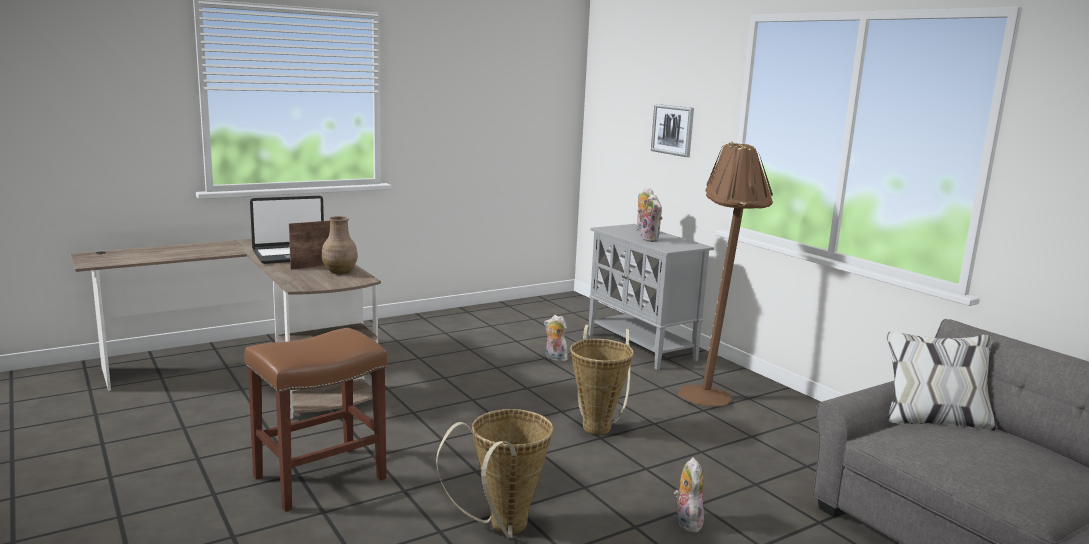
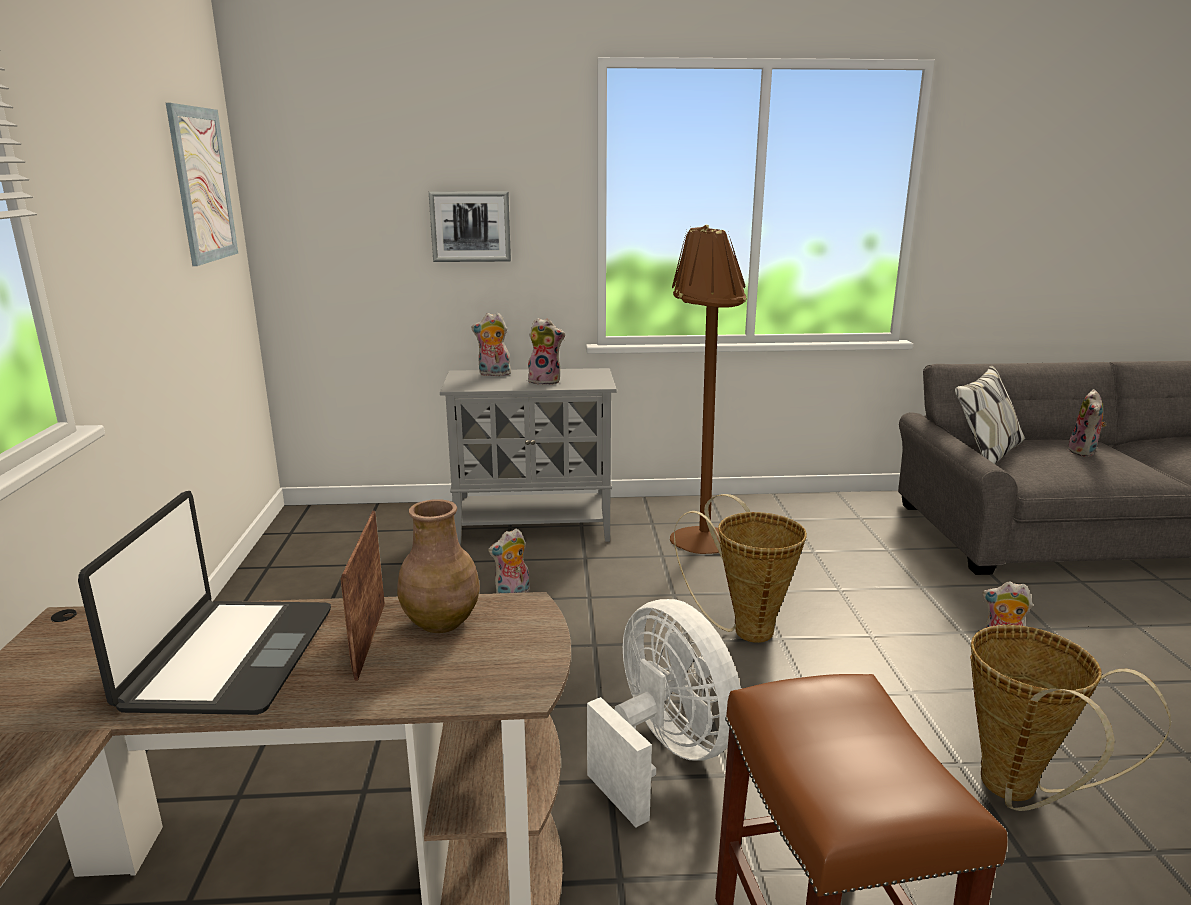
camera: 60 degrees left, 5 degrees up
(443, 421) = (663, 755): none -> white fan
(538, 90) = (203, 185): none -> picture
(1013, 456) = (1084, 452): none -> plush toy

